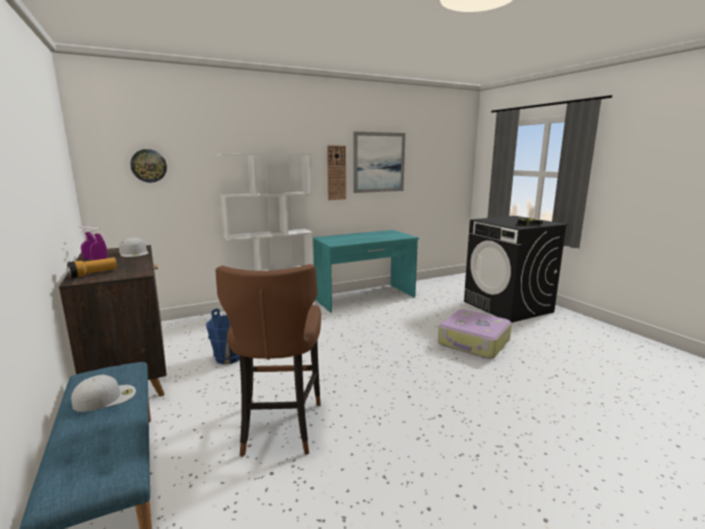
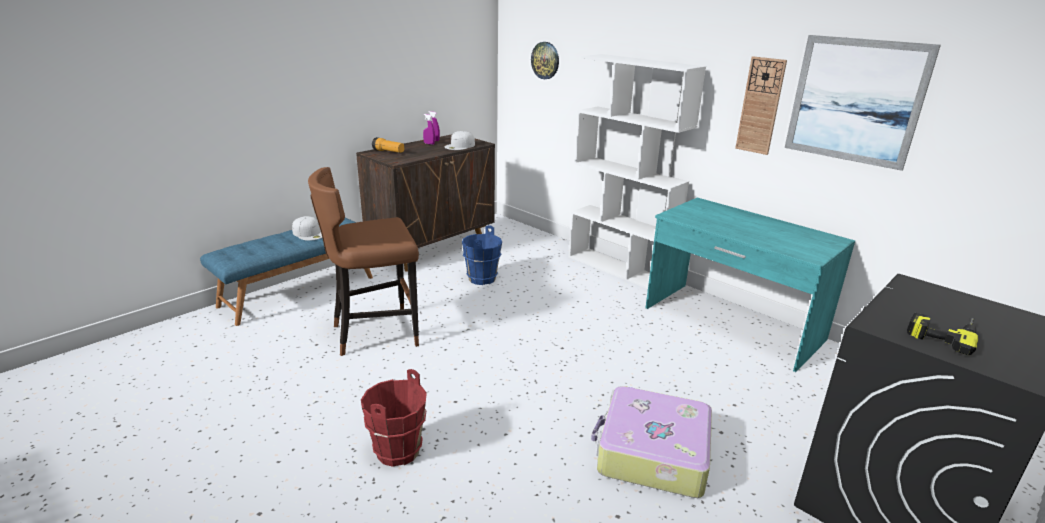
camera: 70 degrees right, 10 degrees up
(465, 430) = (397, 451): none -> red bucket

